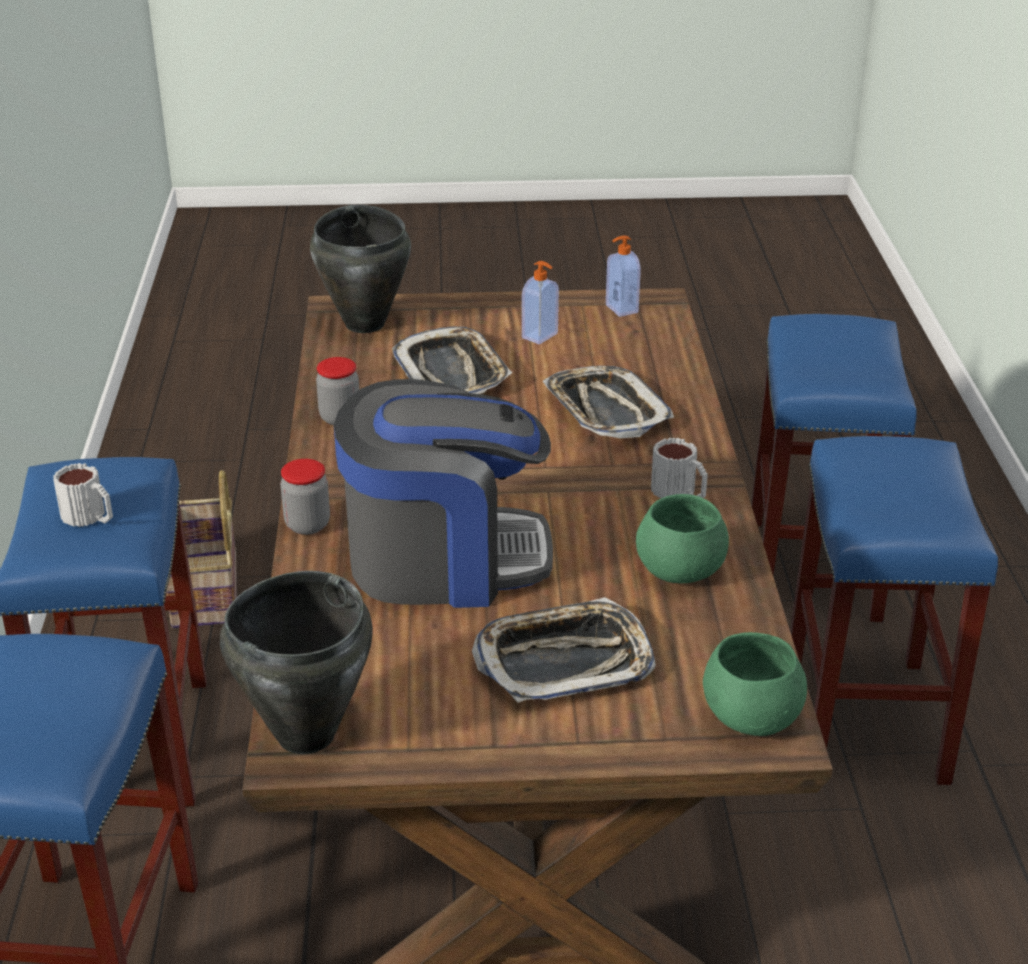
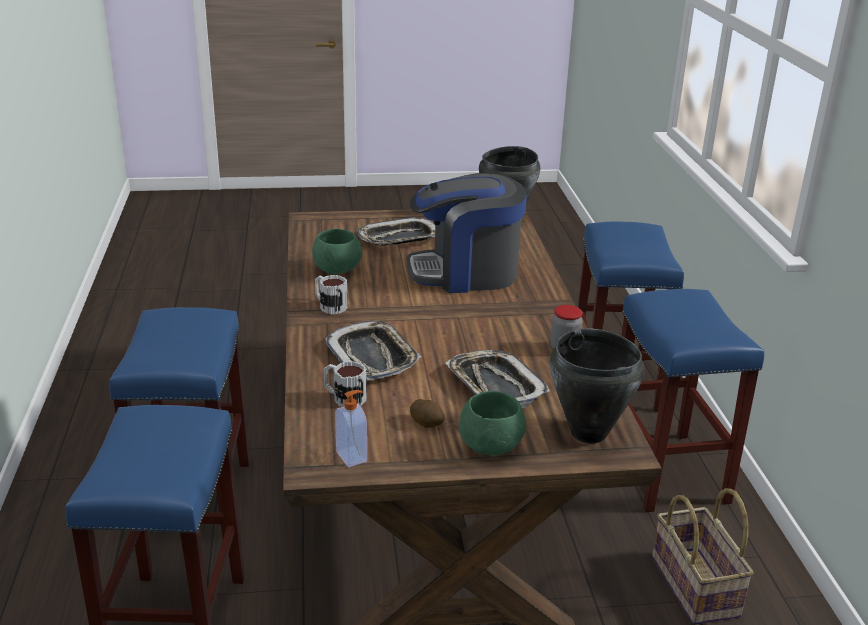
camera: 175 degrees right, 5 degrees down
(90, 517) = (688, 314): mug -> mug (344, 397)
(307, 525) = (549, 287): jar -> none
(540, 336) = (427, 423): soap dispenser -> potato
(752, 717) = (316, 224): green bowl -> green bowl (490, 446)

